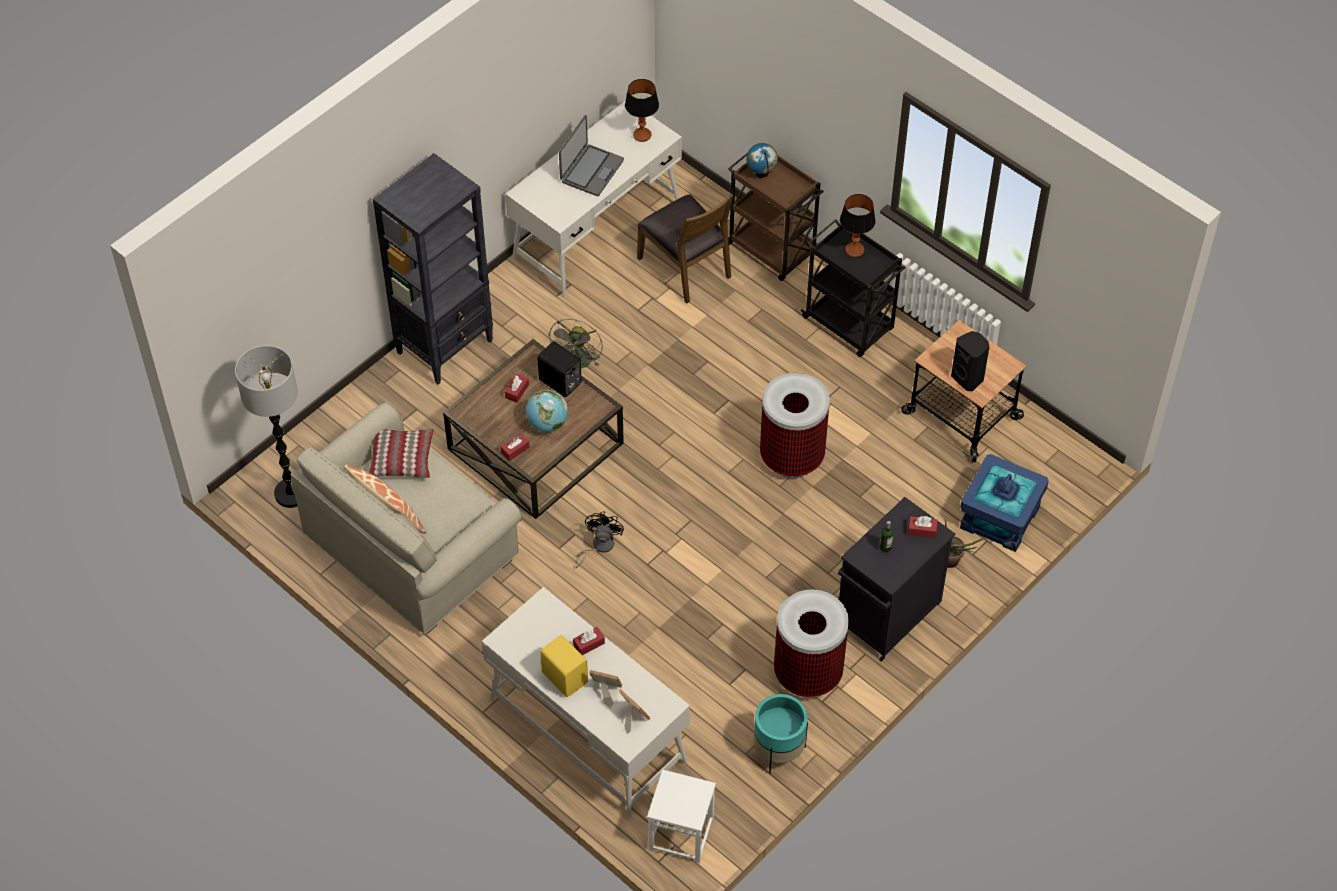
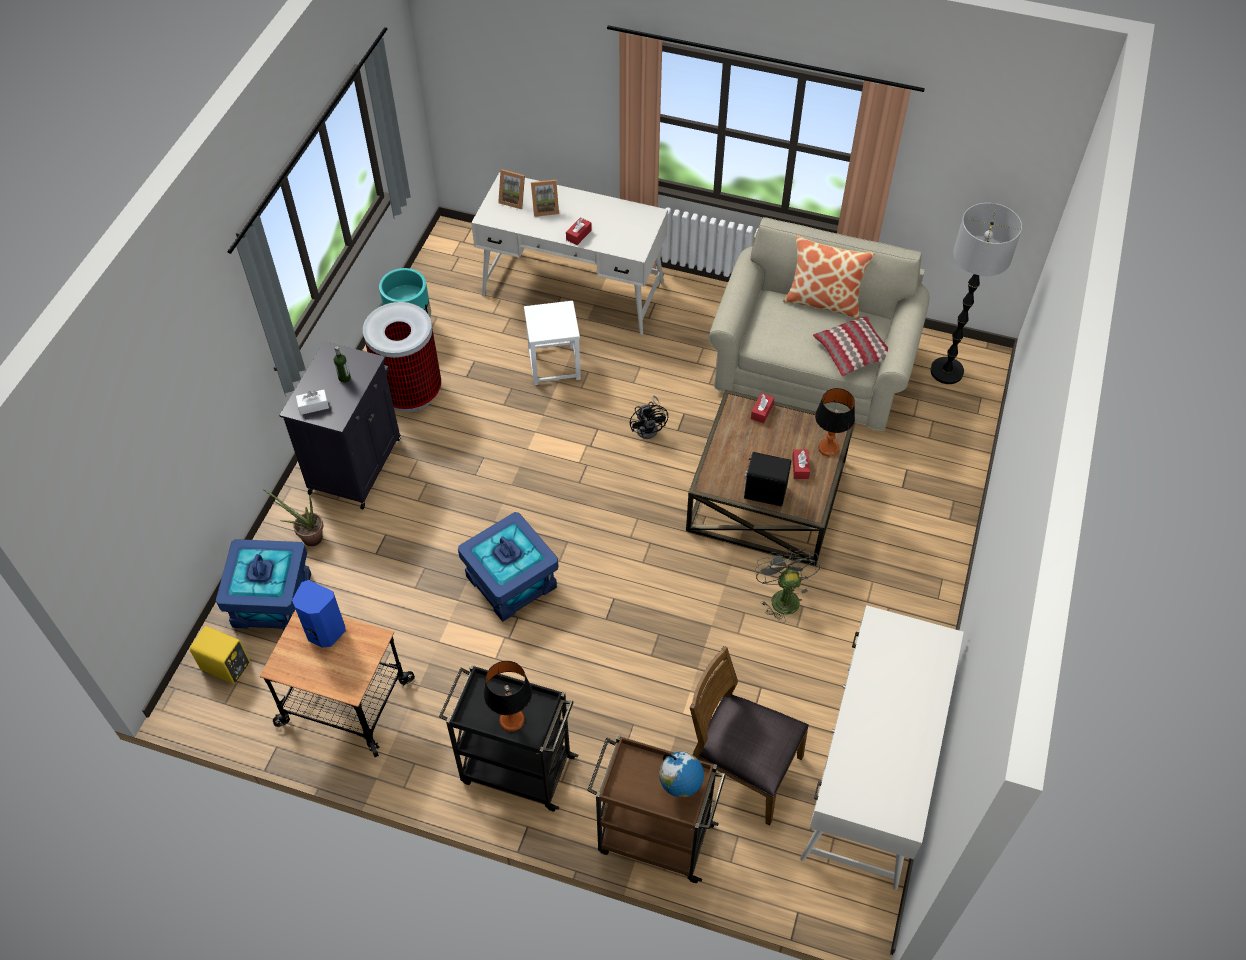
camera: 155 degrees right, 0 degrees up
(445, 346) = (926, 561): black bookcase -> none
(547, 424) = (749, 447): globe -> none
(565, 676) = (583, 208): yellow speaker -> yellow speaker (226, 667)
(591, 170) = (889, 706): laptop -> none
(642, 135) = (864, 789): table lamp -> table lamp (828, 448)
(681, 833) = (462, 250): white stool -> white stool (554, 365)
(792, 457) = (510, 582): trash can -> blue storage box
(922, 530) = (313, 406): red tissue box -> white tissue box
(968, 378) = (324, 632): black speaker -> blue speaker

